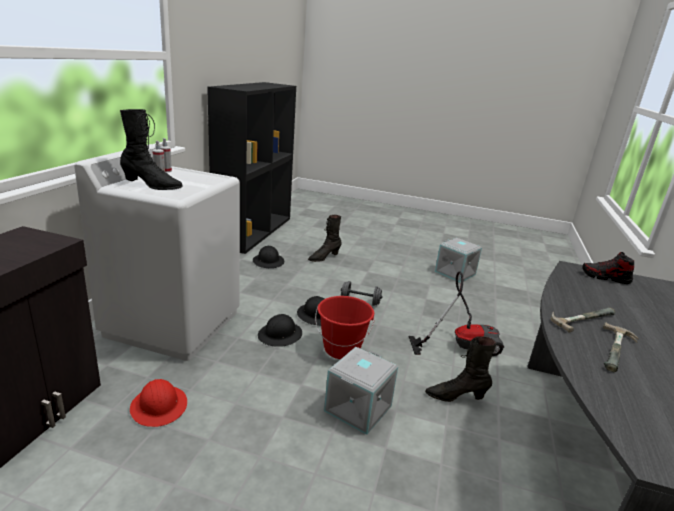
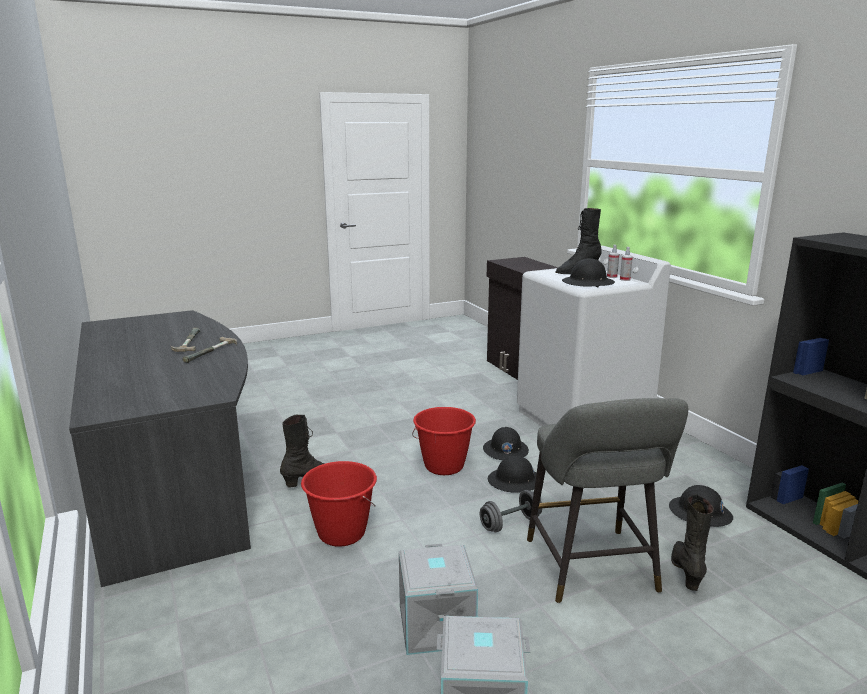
camera: 140 degrees right, 5 degrees down
(159, 406) = (481, 393): red hard hat -> none
(202, 178) = (588, 283): none -> black hard hat
(357, 274) = (593, 570): none -> grey stool
(359, 409) = (375, 440): grey storage box -> grey storage box (434, 625)
(461, 345) = (341, 533): vacuum cleaner -> red bucket
(605, 277) = (179, 397): shoe -> none

